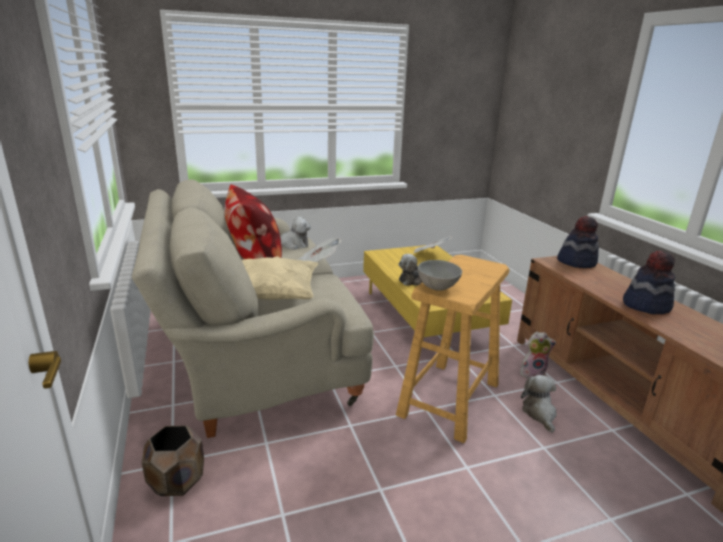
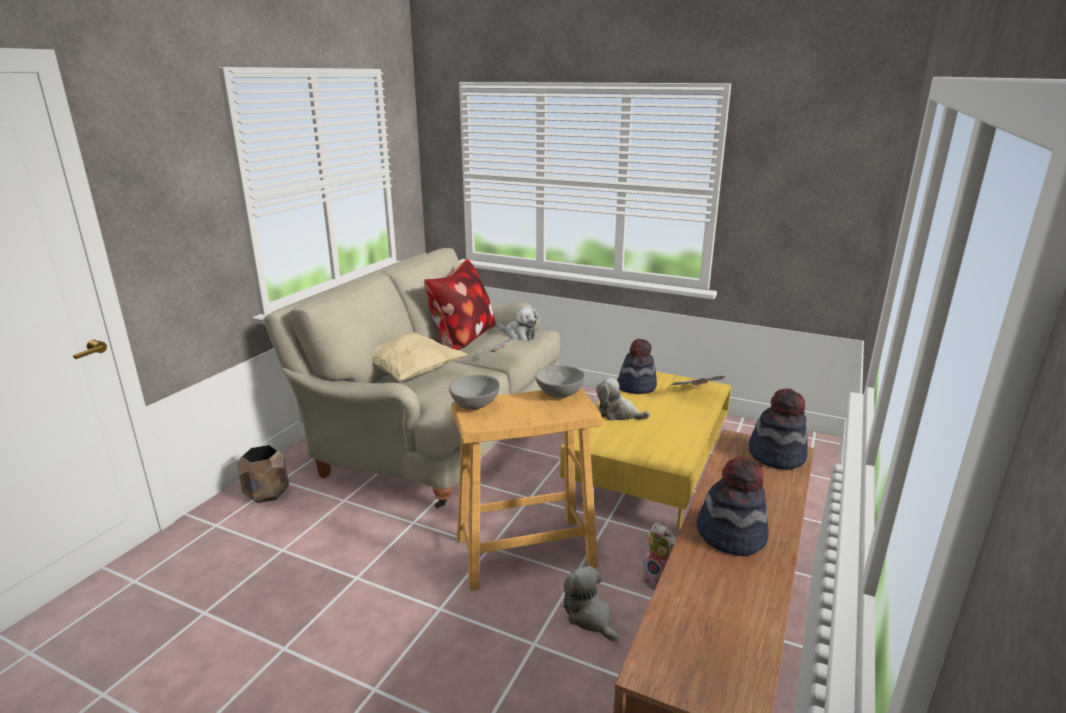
camera: 45 degrees right, 0 degrees up
(392, 261) = (636, 386): none -> hat
(463, 262) = (559, 395): none -> grey bowl
(539, 413) = (590, 617): plush toy -> plush toy turned 75 degrees counterclockwise

